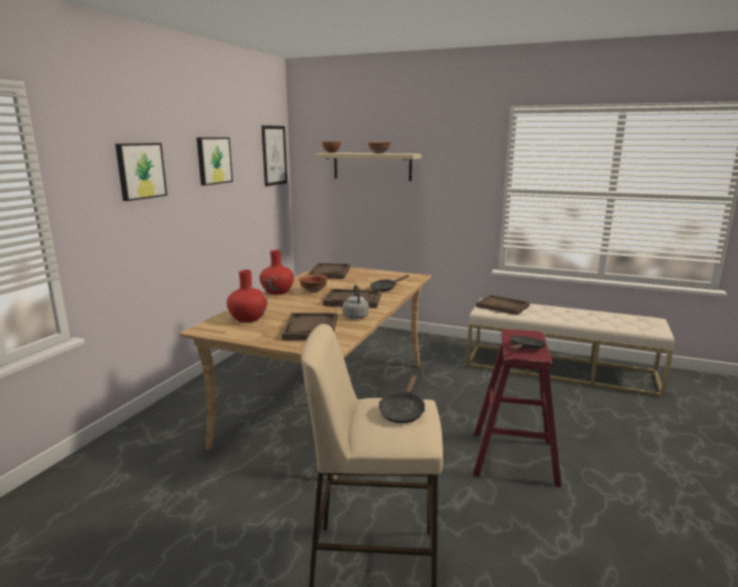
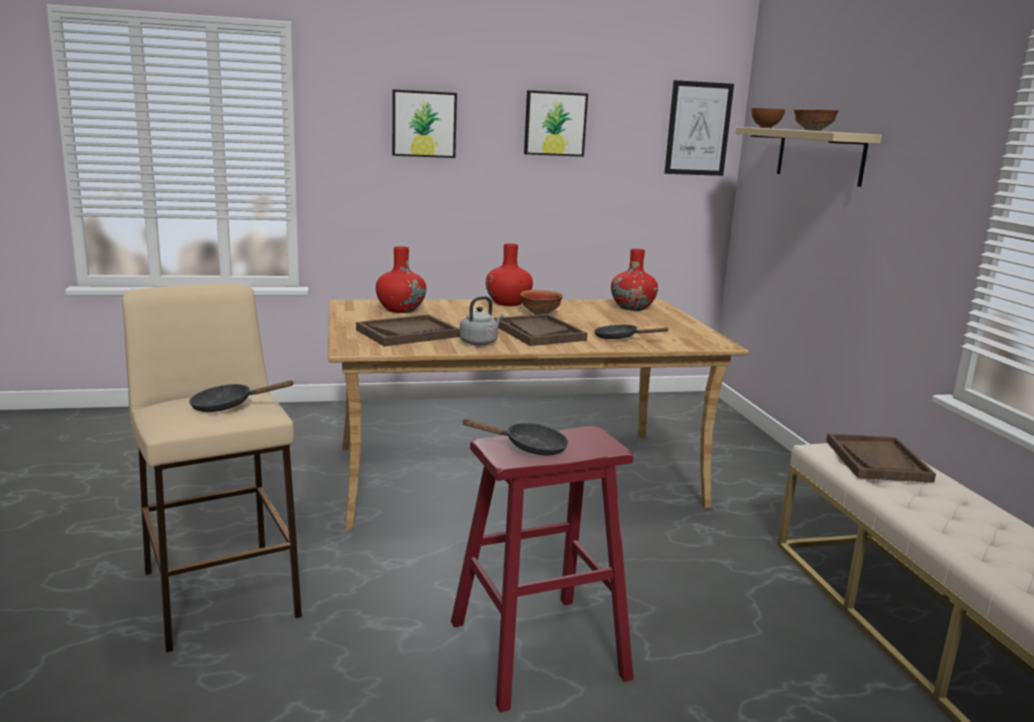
camera: 55 degrees right, 0 degrees up
(330, 272) = (632, 307): brown tray -> red vase

